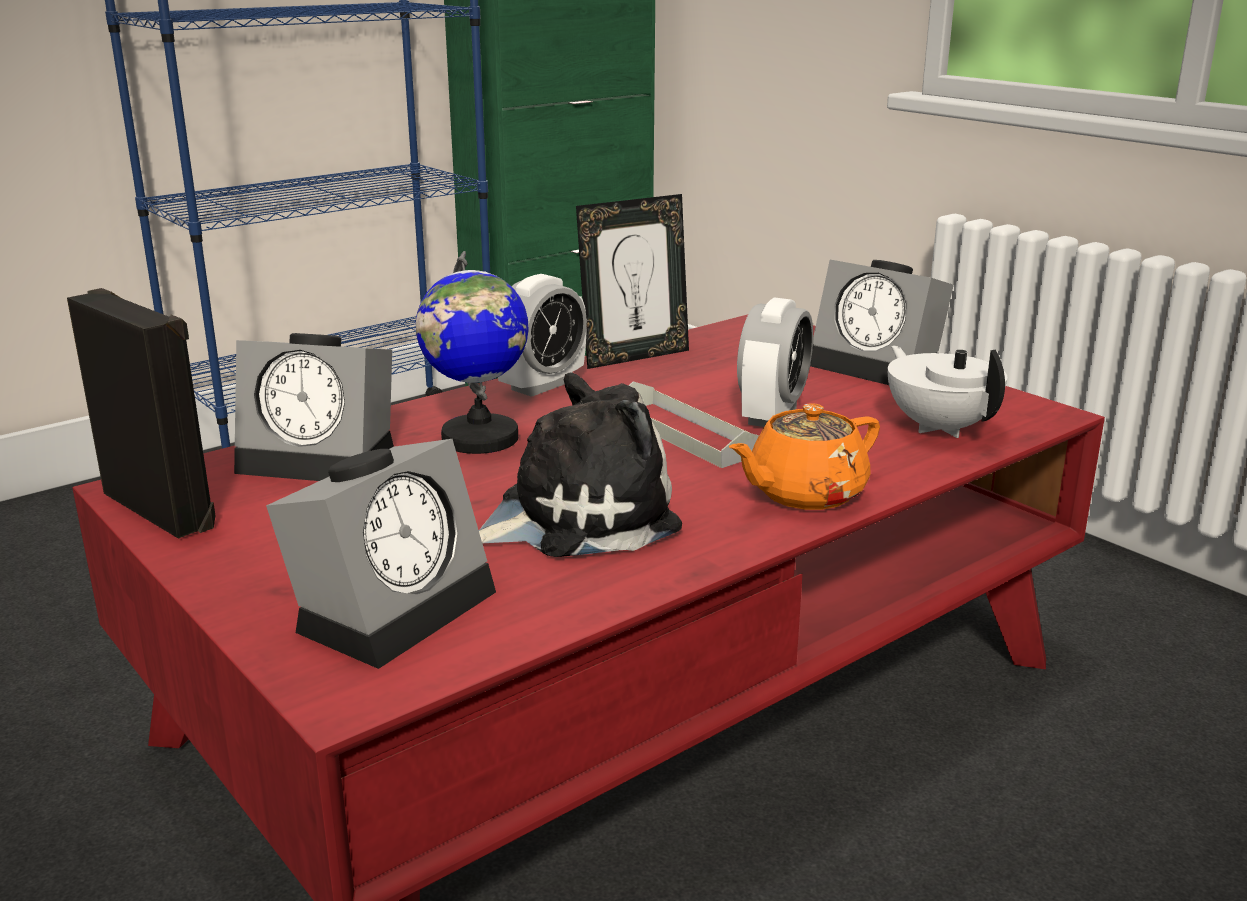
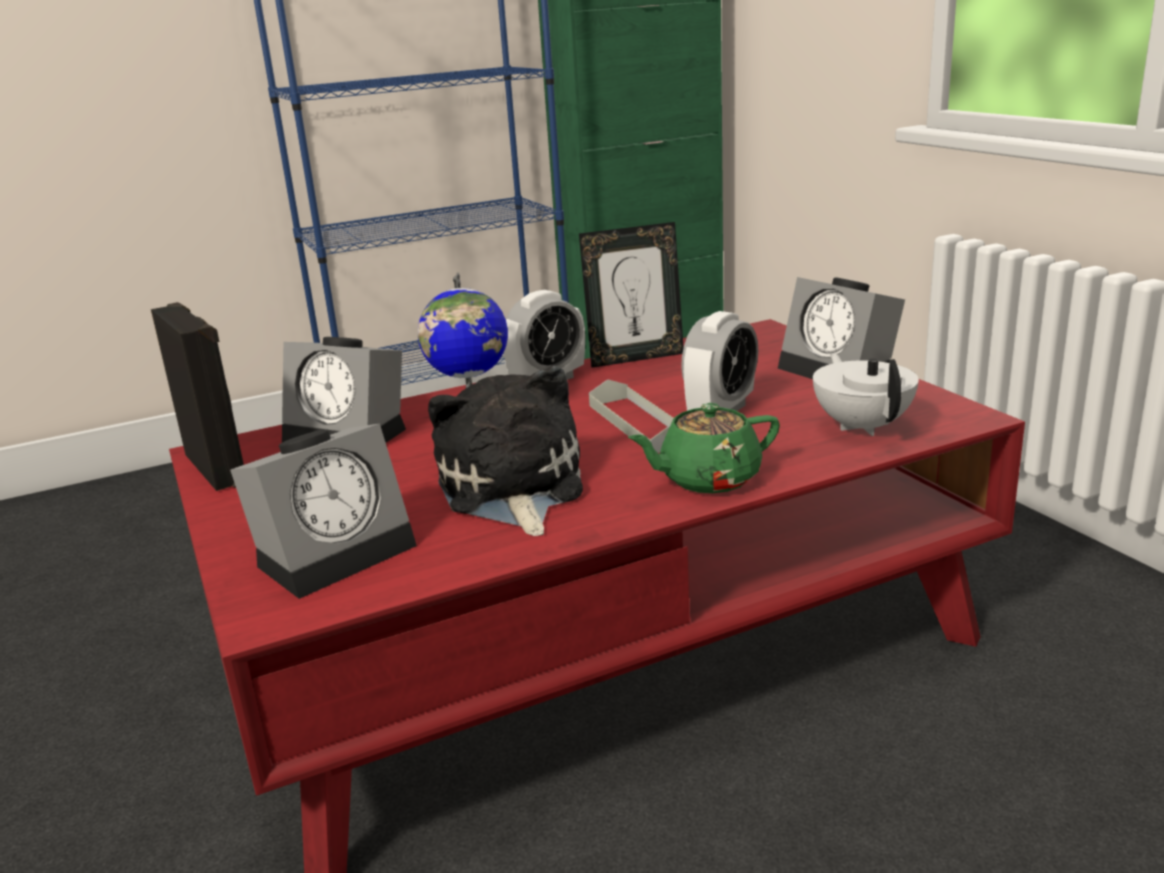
camera: 15 degrees right, 0 degrees up
(576, 517) = (511, 489): plush toy -> plush toy turned 90 degrees counterclockwise
(804, 494) = (707, 479): orange teapot -> green teapot

